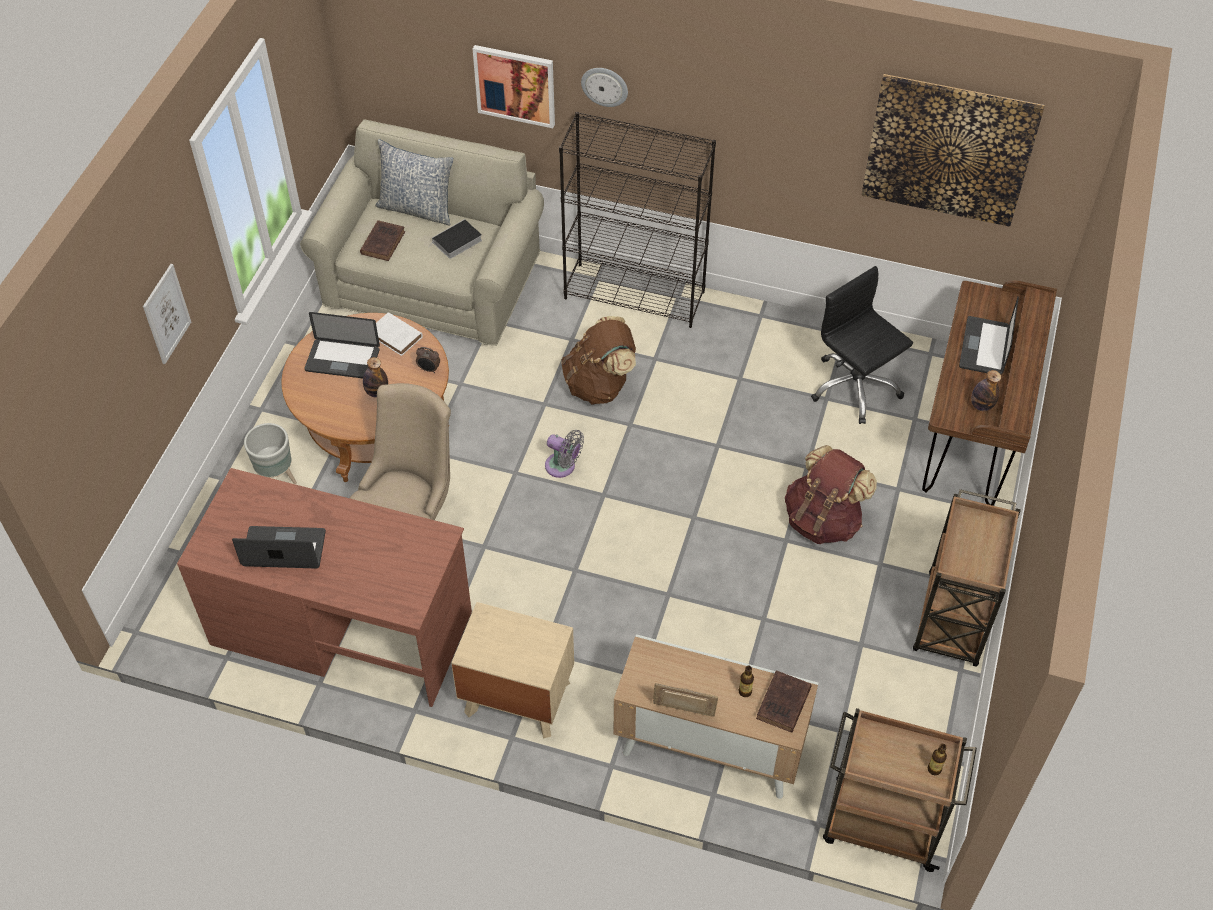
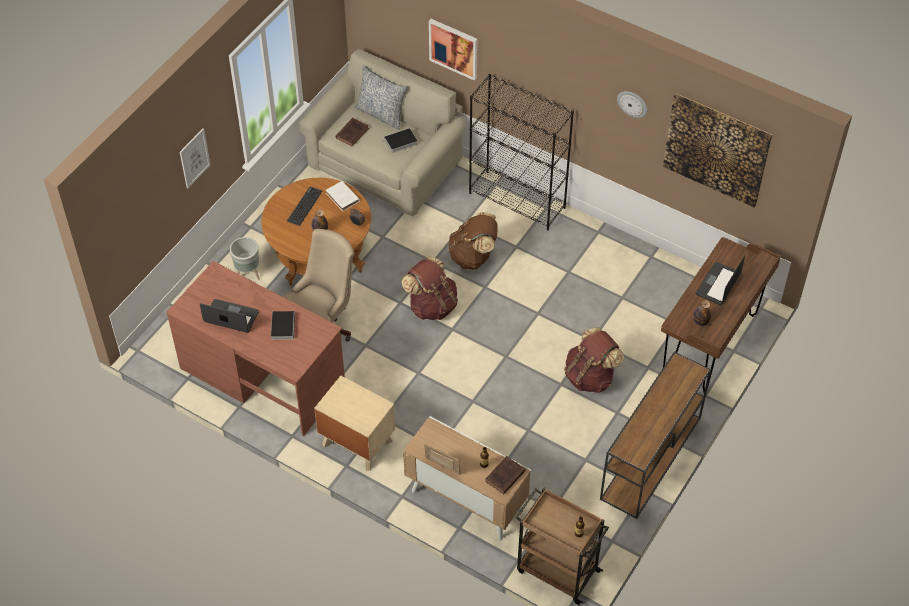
camera: 15 degrees right, 0 degrees up
(342, 360) = (304, 206): laptop -> keyboard
(370, 545) = (283, 326): none -> book
(563, 467) = (432, 305): grey fan -> brown backpack
(605, 86) = (508, 61): wall clock -> wall clock (632, 103)
(854, 387) = (644, 294): black office chair -> none
(952, 621) = (650, 459): brown cart -> brown console table

